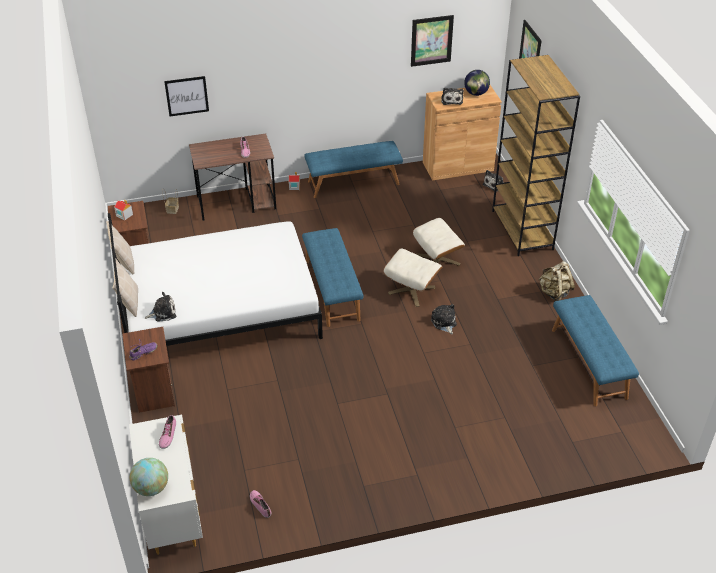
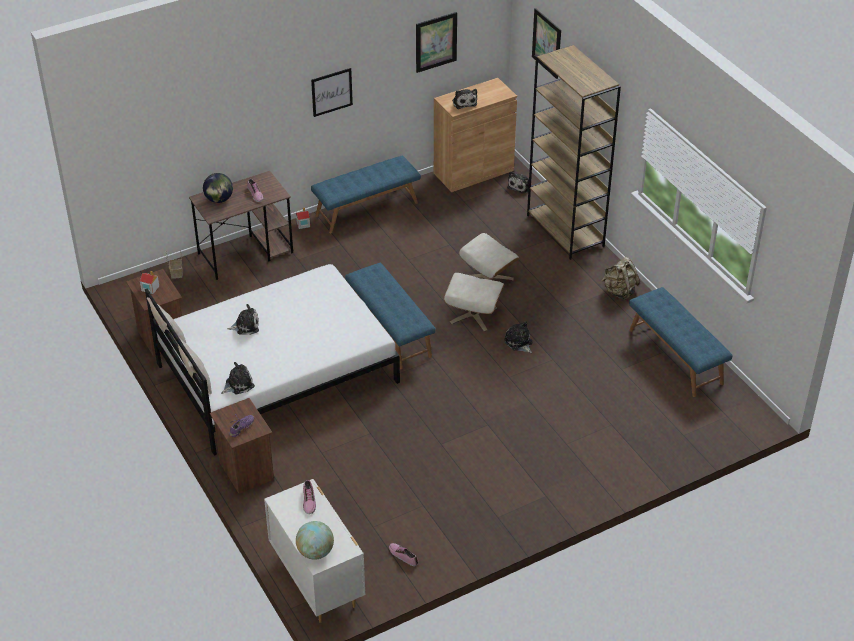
camera: 15 degrees left, 0 degrees up
(187, 96) = (186, 144): picture -> picture (331, 92)
(192, 262) = (245, 326): none -> plush toy
(476, 93) = (487, 91): globe -> globe (219, 199)

